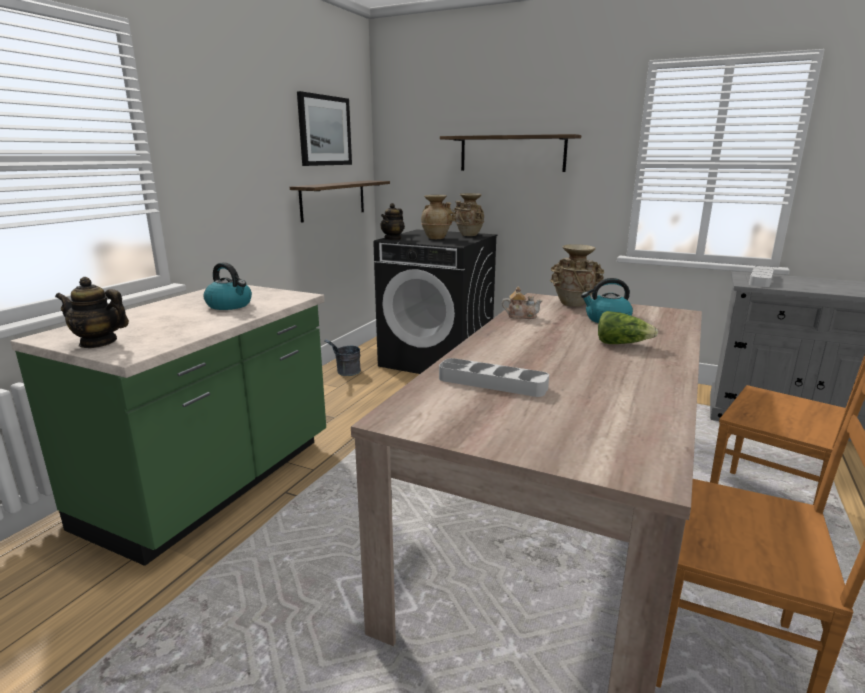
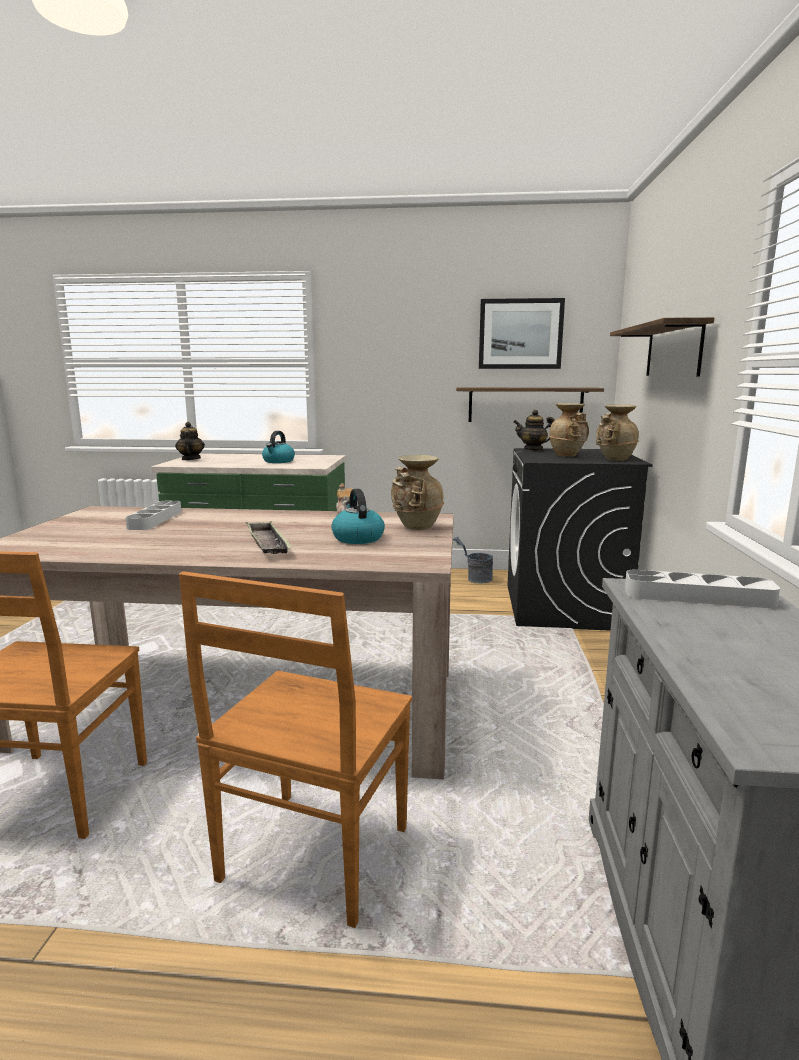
camera: 70 degrees right, 5 degrees down
(622, 344) = (267, 543): lettuce -> tray

